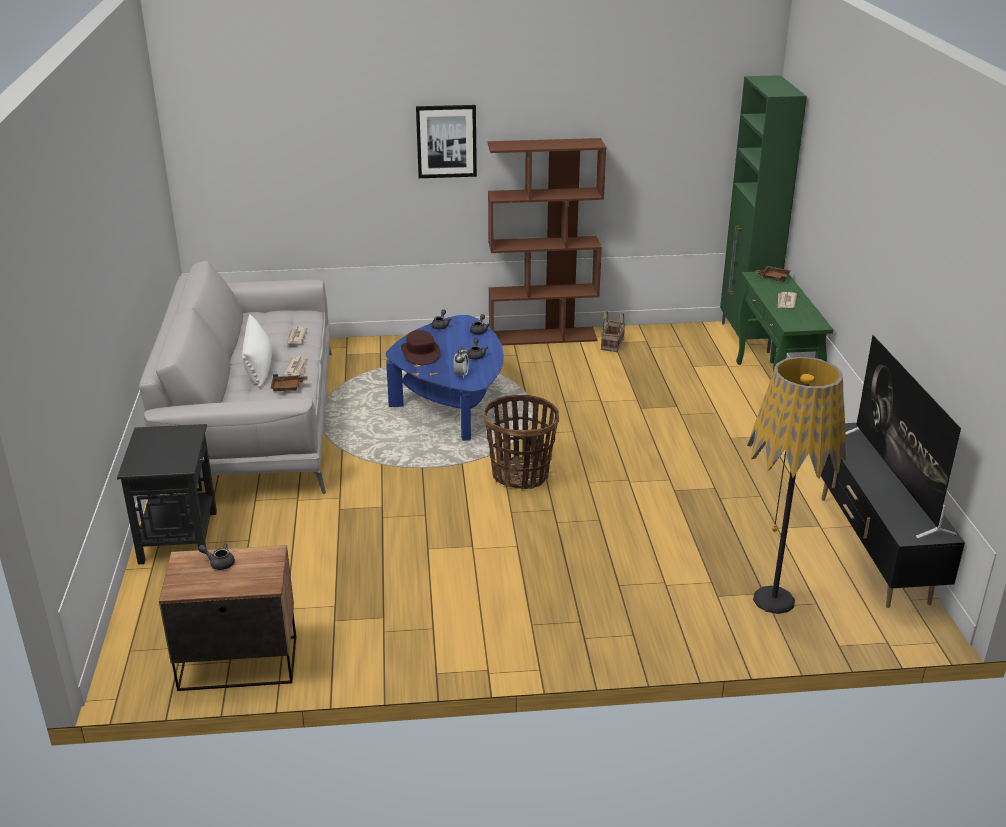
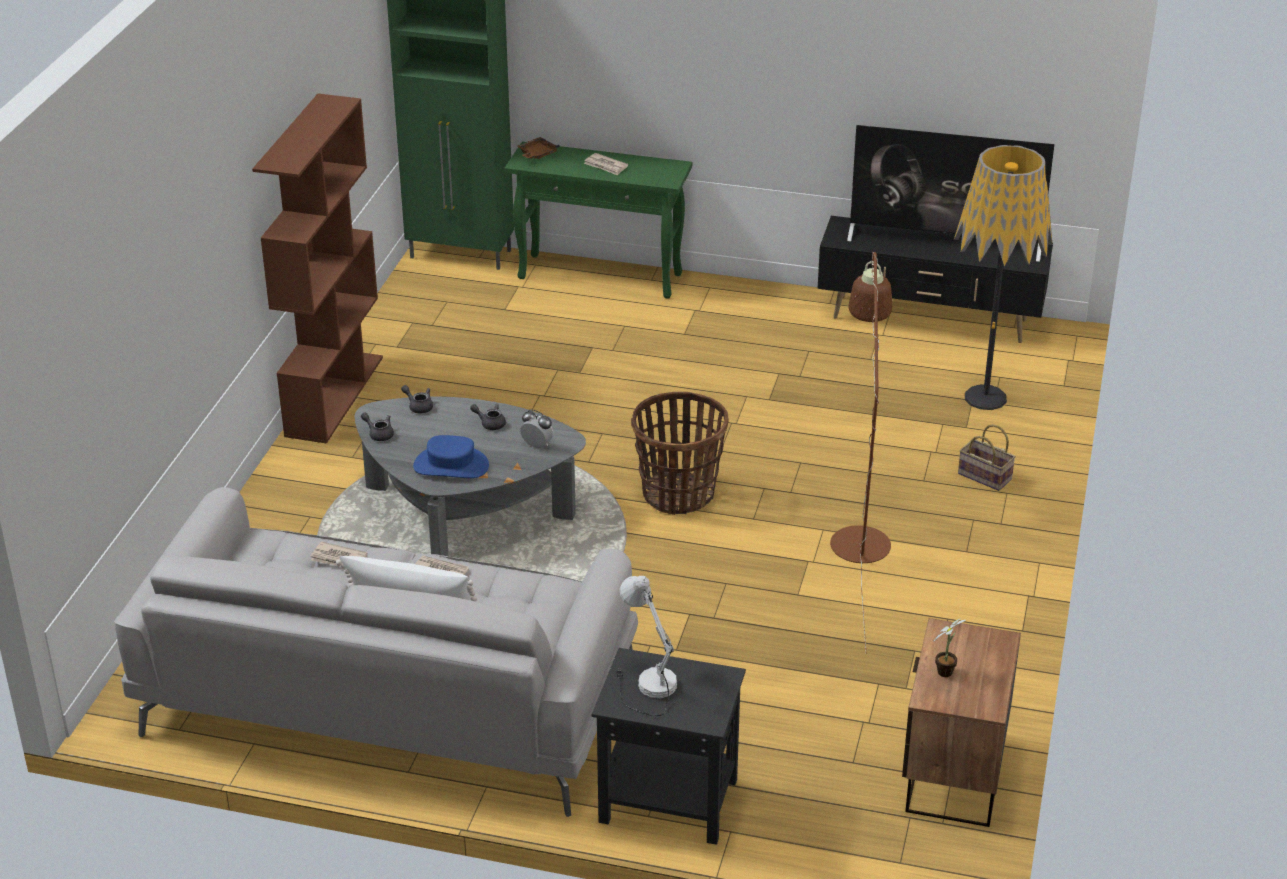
camera: 70 degrees left, 5 degrees up
(167, 439) = (644, 685): none -> white table lamp
(219, 563) = (946, 671): grey teapot -> potted plant
(288, 387) = (498, 586): brown tray -> none
(420, 353) = (451, 465): brown hat -> blue hat
(446, 141) = (220, 197): picture -> none
(452, 402) = (465, 509): blue coffee table -> grey coffee table
(521, 564) = (859, 534): none -> brown floor lamp
(612, 344) = (400, 349): basket -> basket (983, 476)

